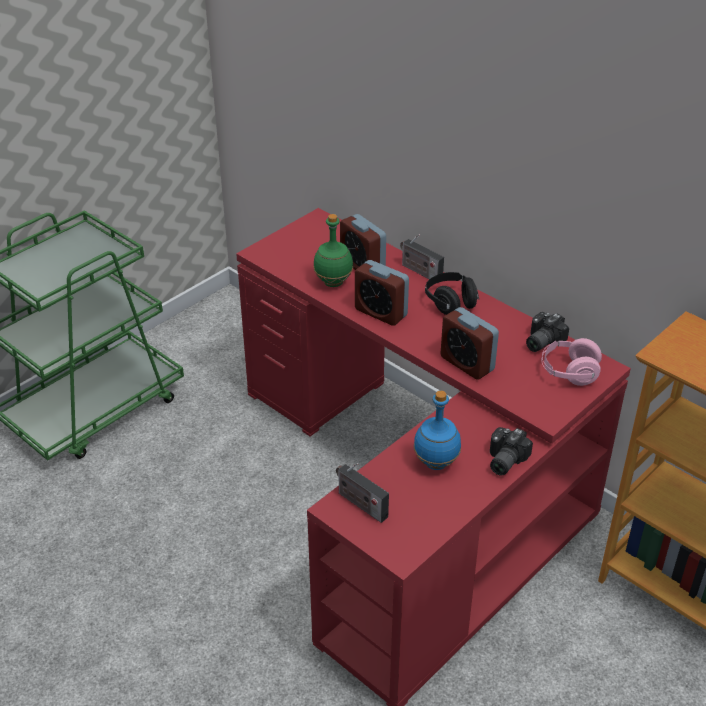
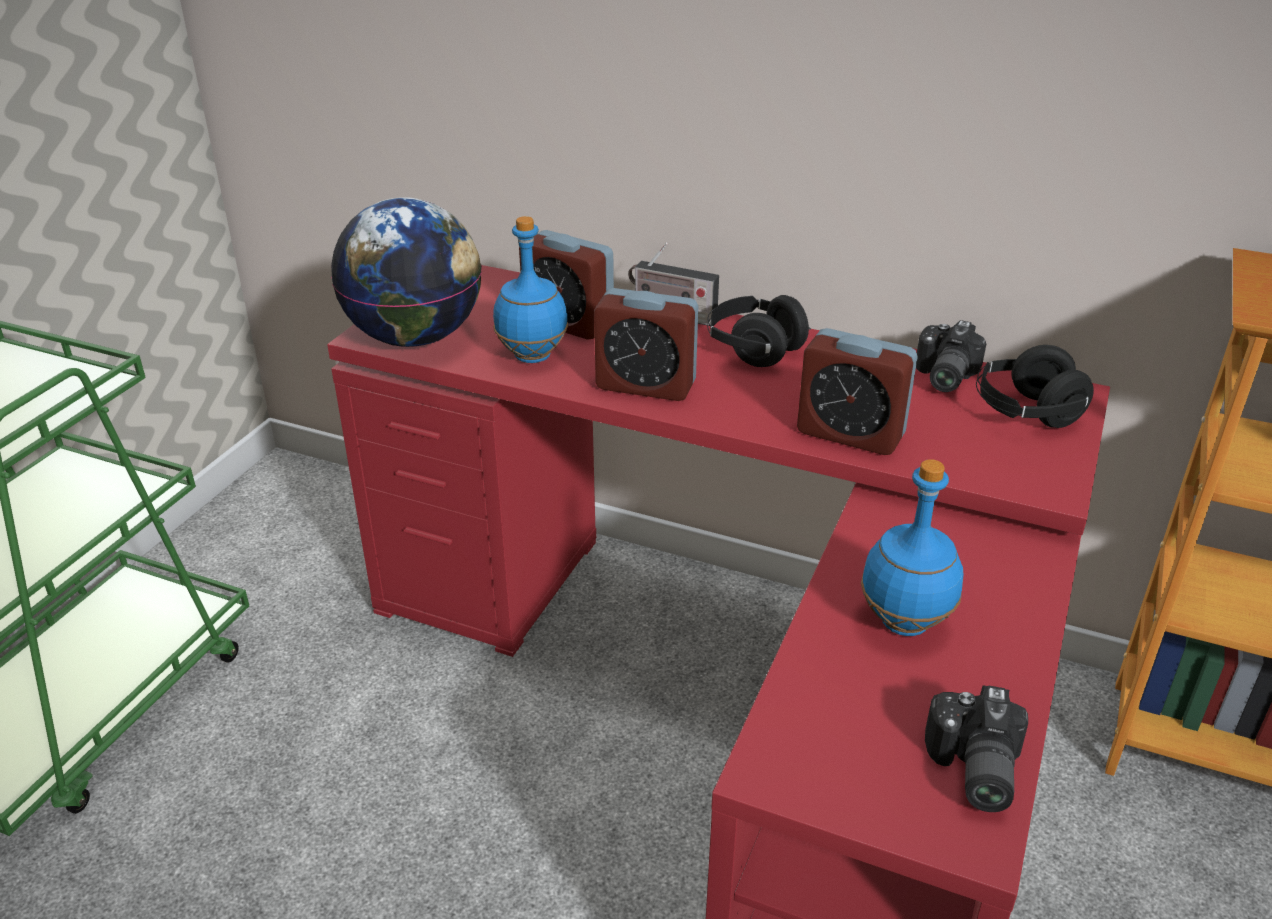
camera: 20 degrees left, 5 degrees down
(280, 258) = (416, 338): none -> globe
(334, 282) = (533, 356): green bottle -> blue bottle
(360, 504) = (816, 746): radio -> none
(503, 460) = (1018, 586): camera -> camera (971, 769)
(569, 373) = (1025, 413): pink headphones -> black headphones

